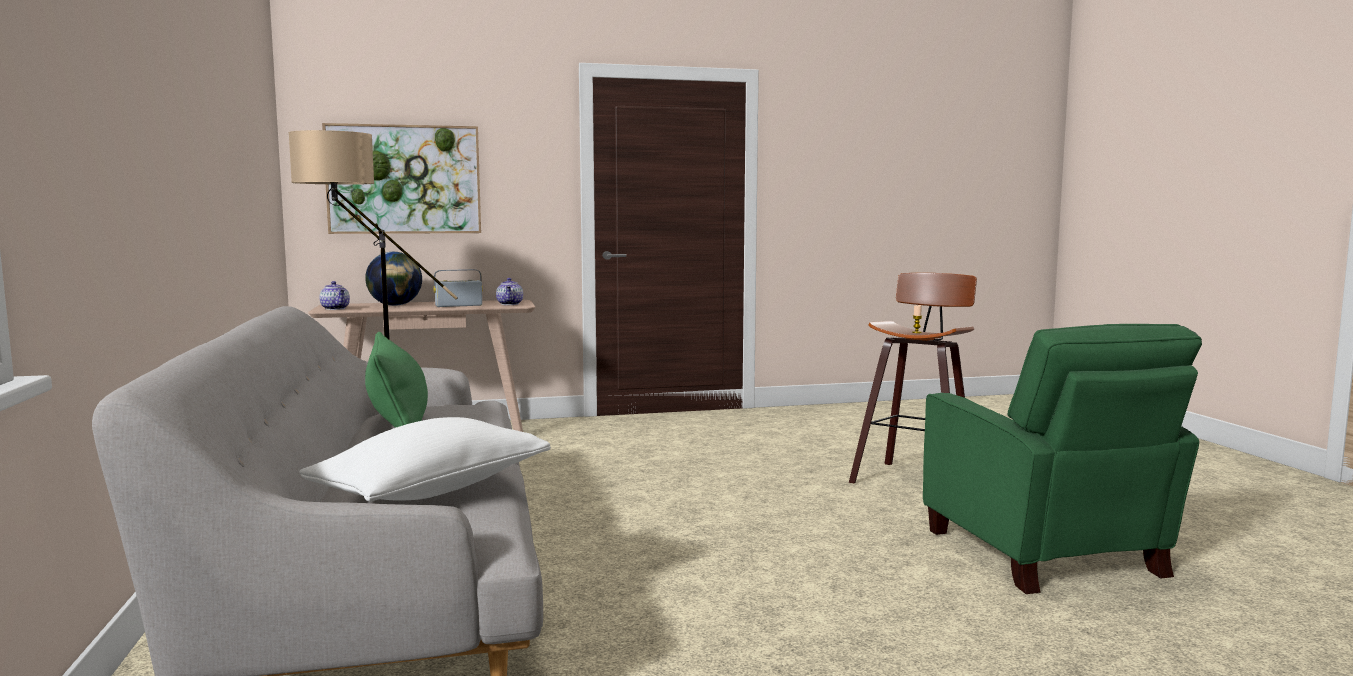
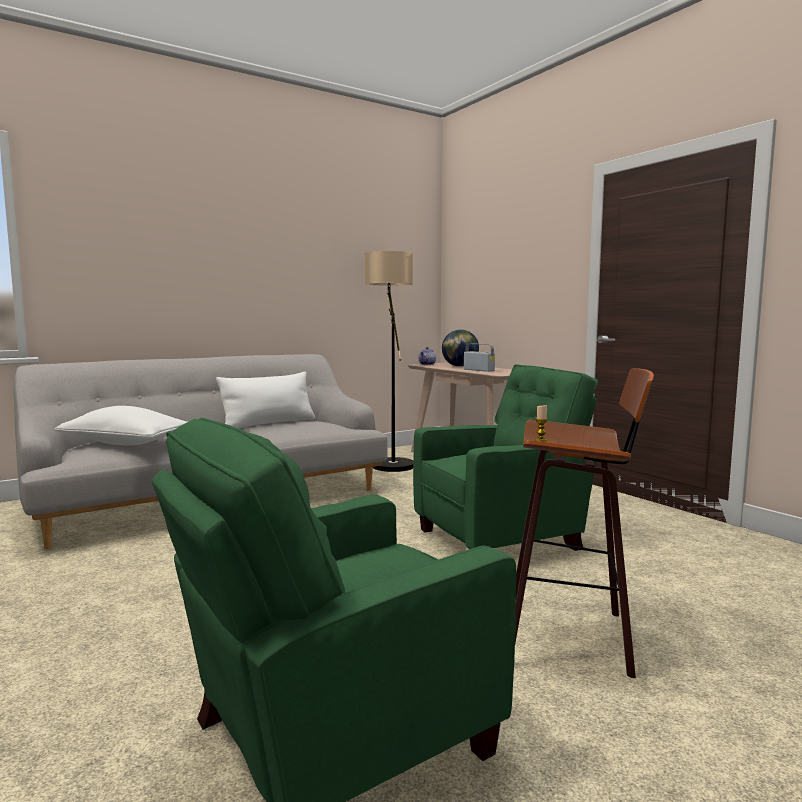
camera: 70 degrees right, 0 degrees up
(398, 424) = (269, 423): green pillow -> white pillow
(404, 179) = (488, 279): picture -> none
(510, 304) = (505, 373): teapot -> none
(720, 465) = (502, 539): none -> green armchair

